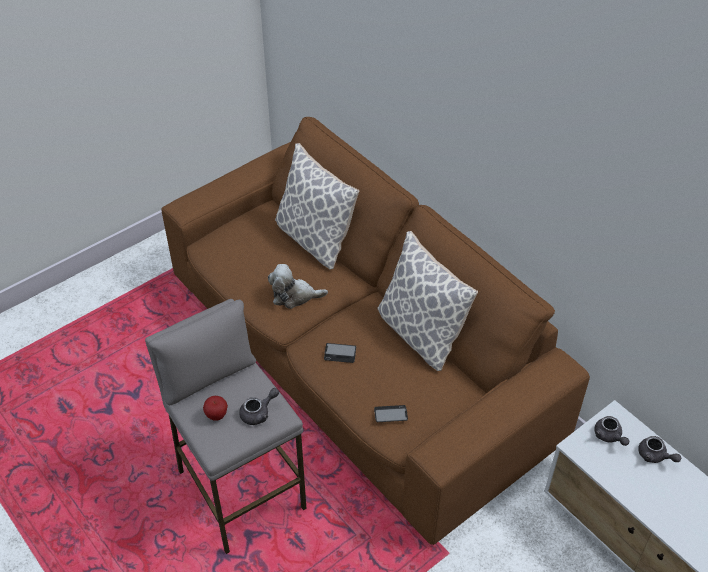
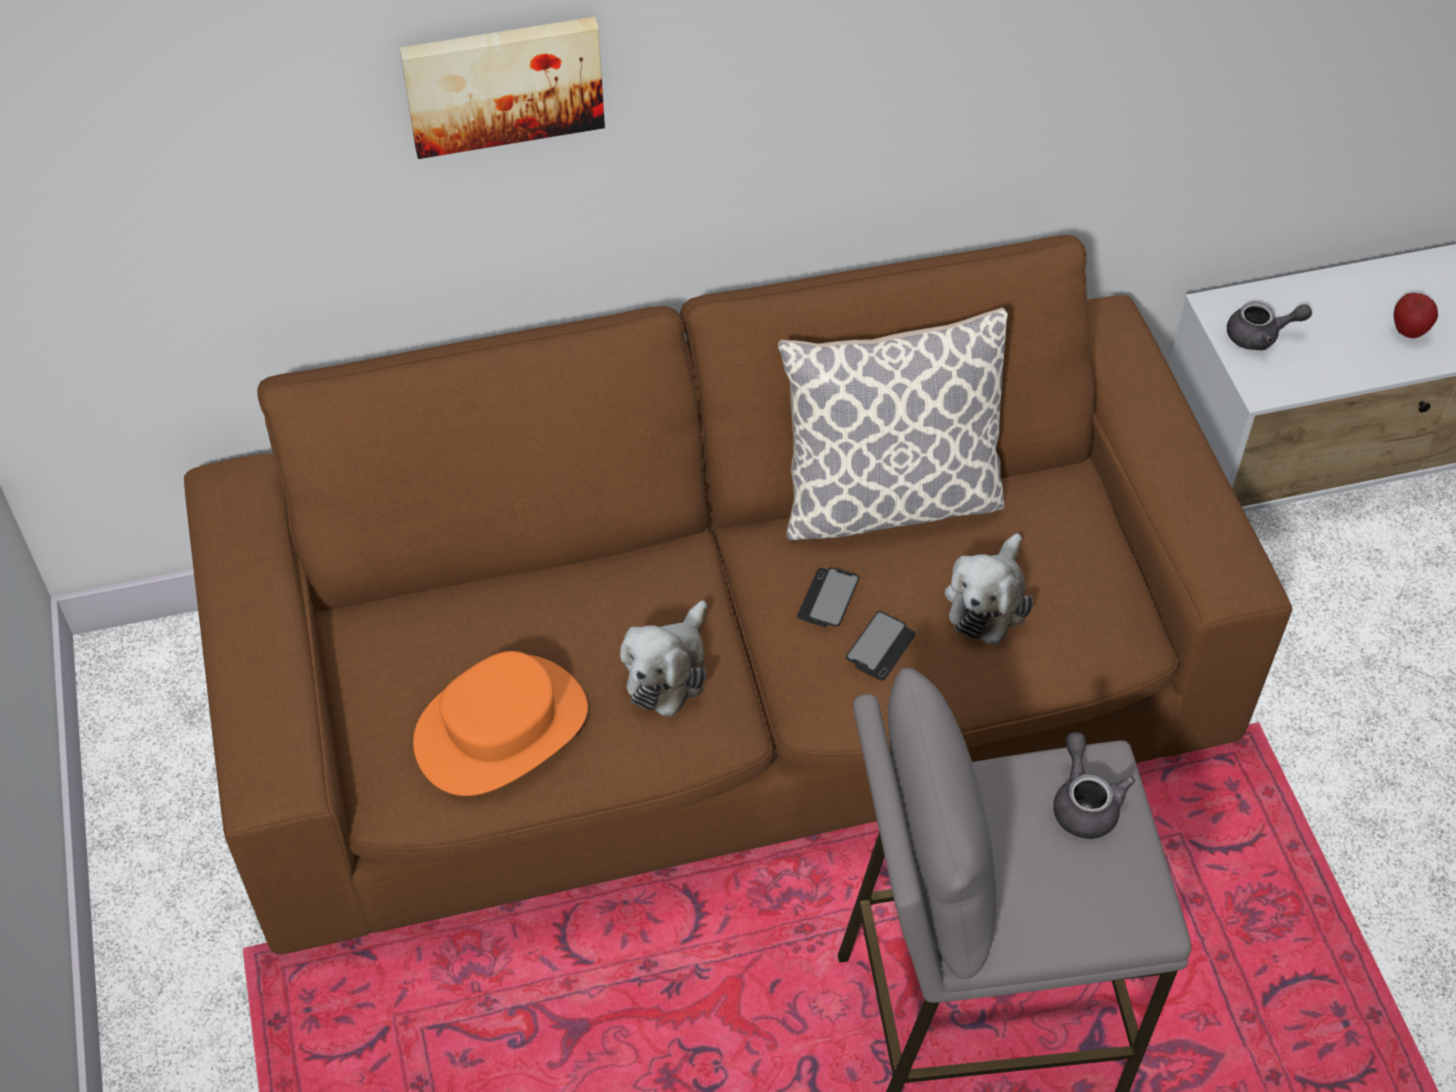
camera: 65 degrees left, 5 degrees up
(216, 416) = (1059, 883): apple -> apple (1408, 331)
(243, 260) = (502, 728): none -> orange hat
(314, 238) = (514, 573): pillow -> none
(385, 381) = (988, 601): none -> plush toy
(390, 414) = (1074, 623): phone -> phone (828, 598)
(400, 69) = (503, 83): none -> picture
(655, 456) = (1323, 299): grey teapot -> none

